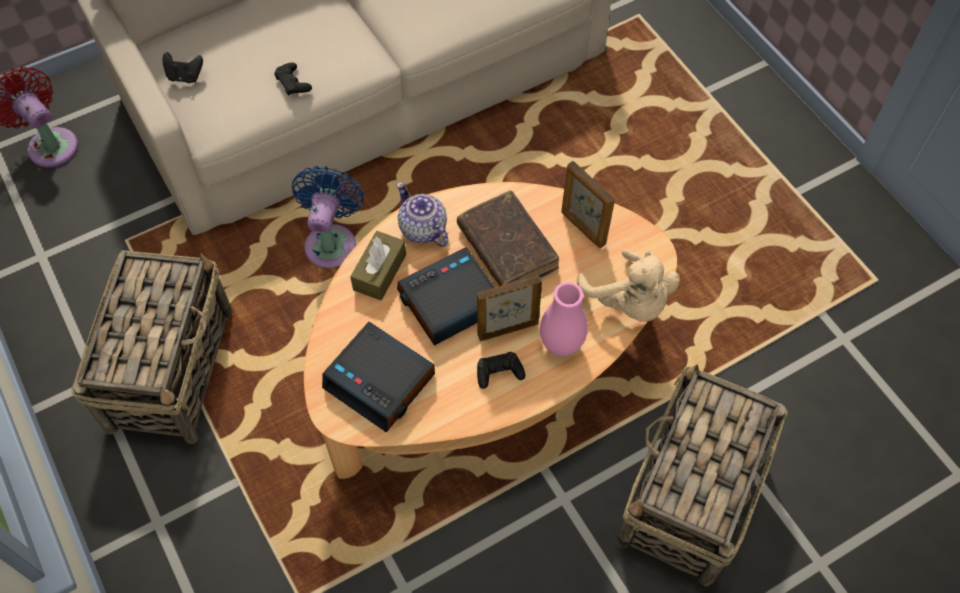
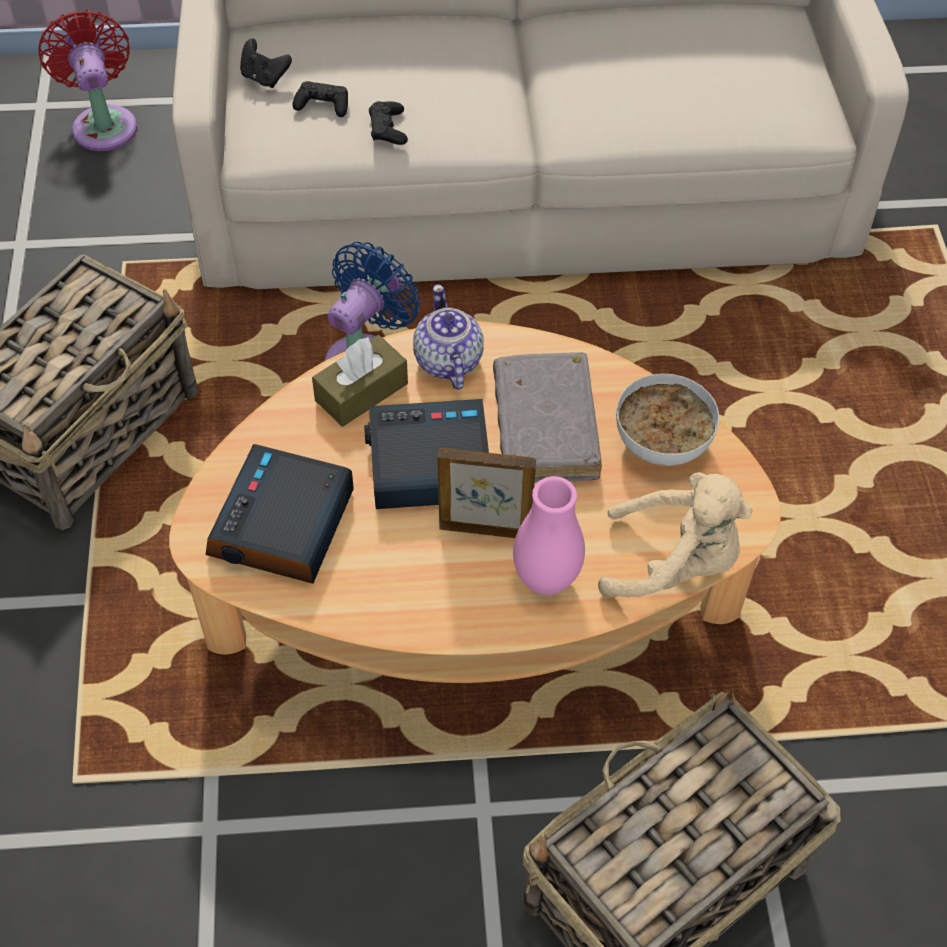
camera: 25 degrees right, 5 degrees down
(381, 381) = (283, 525): alarm clock -> alarm clock turned 45 degrees clockwise
(499, 372) = (441, 579): black game controller -> black game controller (323, 105)
(507, 248) = (545, 427): brown book -> grey book
(582, 228) = (663, 442): picture frame -> bowl
(629, 302) = (674, 563): beige plush toy -> beige plush toy turned 75 degrees counterclockwise

